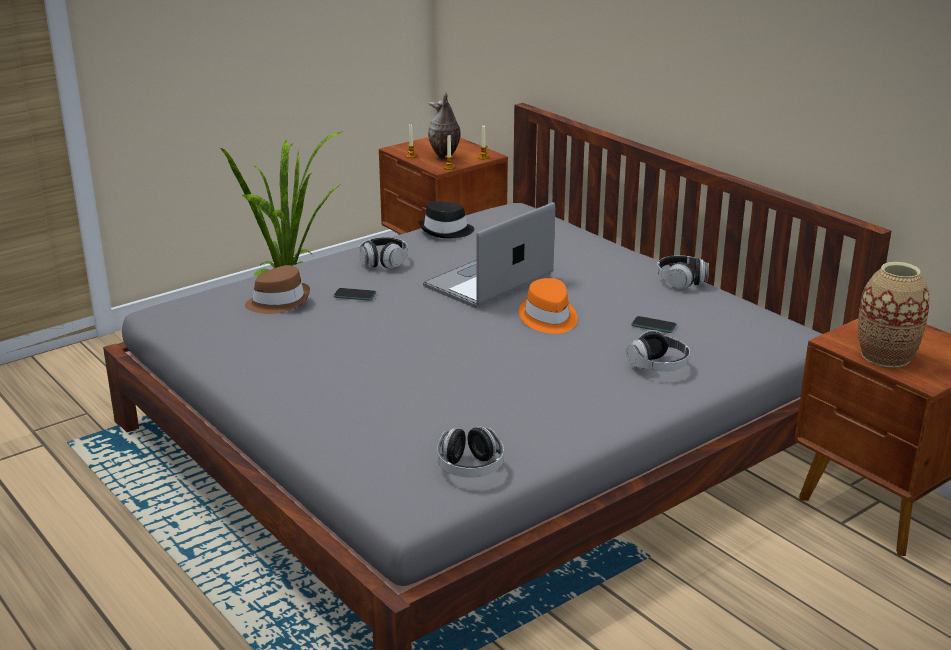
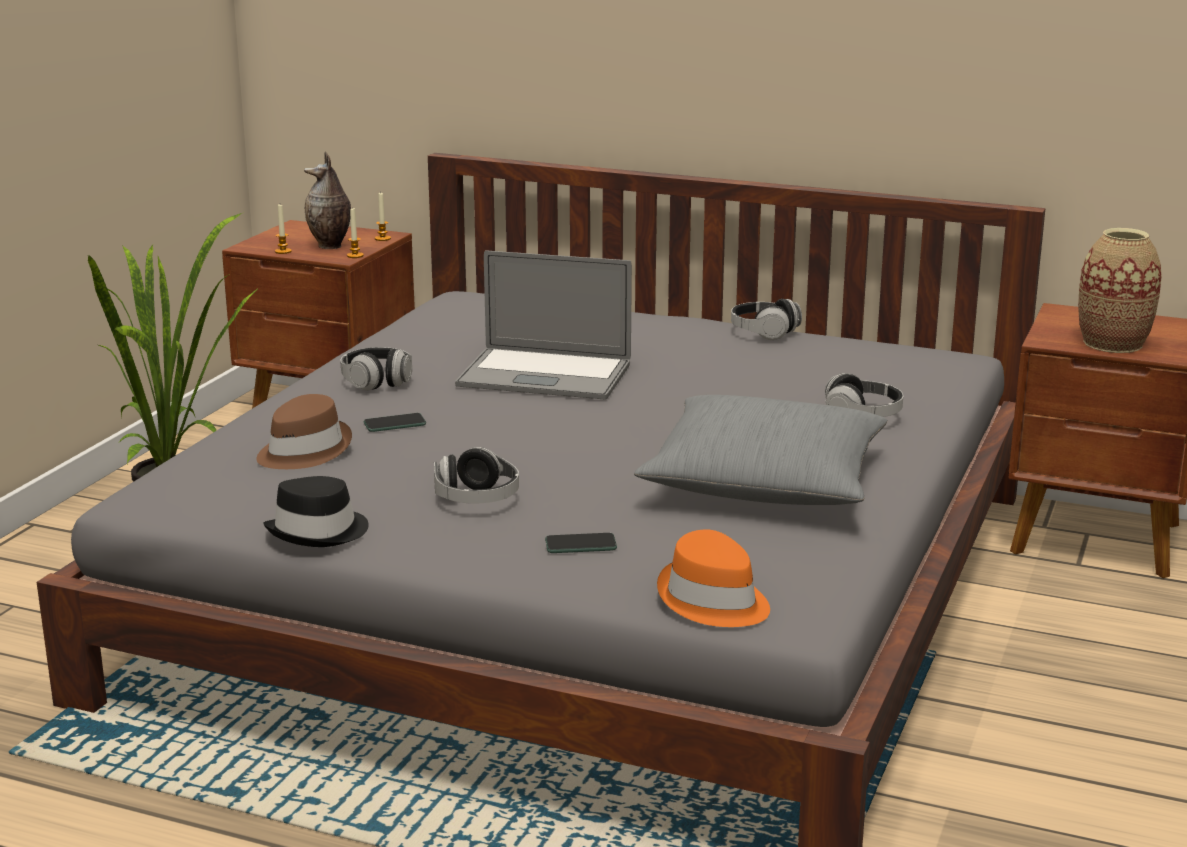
camera: 30 degrees left, 5 degrees down
(446, 231) = (409, 334): black hat -> black hat (319, 532)
(470, 468) = (810, 564): headphones -> headphones (476, 500)
(488, 281) = (544, 375): laptop -> laptop turned 90 degrees counterclockwise
(524, 398) = (765, 481): none -> grey pillow
(548, 318) = (671, 398): orange hat -> orange hat (713, 601)
(653, 325) = (798, 380): phone -> phone (580, 545)

